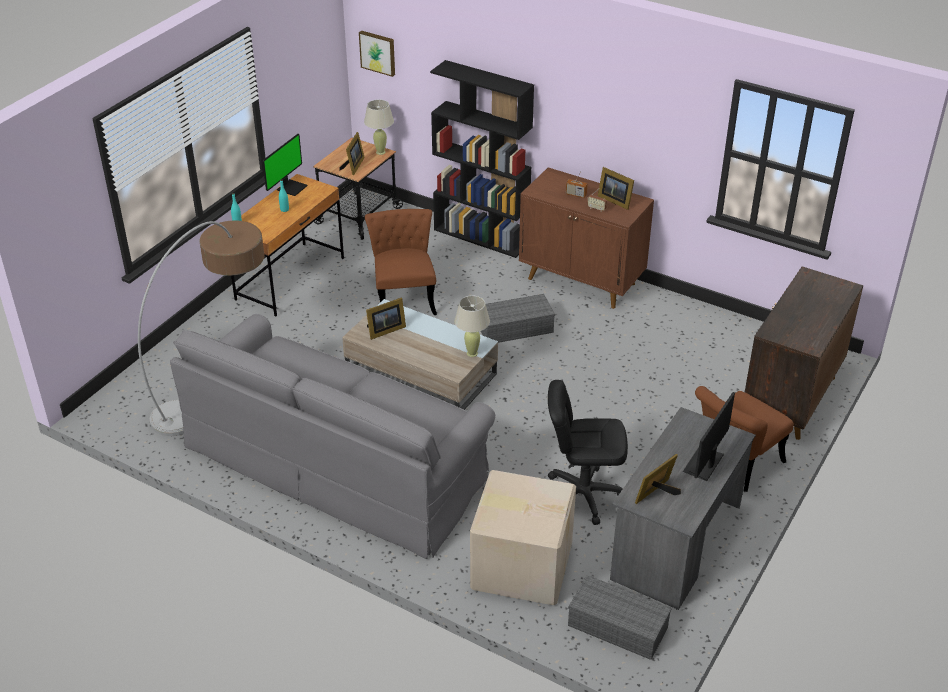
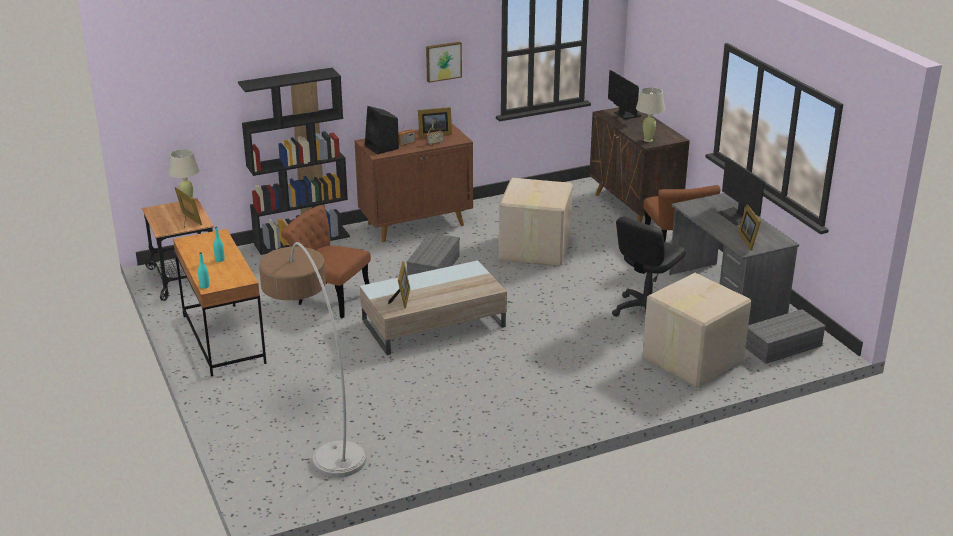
camera: 55 degrees left, 10 degrees down
(291, 187) = (190, 247): monitor -> monitor (626, 114)
(338, 462) = (496, 396): grey sofa -> none
(378, 52) = (157, 105): picture -> picture (443, 61)
(472, 353) = (479, 274): beige table lamp -> beige table lamp (648, 140)
(551, 187) = (382, 147): none -> black speaker
(619, 370) = (533, 249): none -> cardboard box

